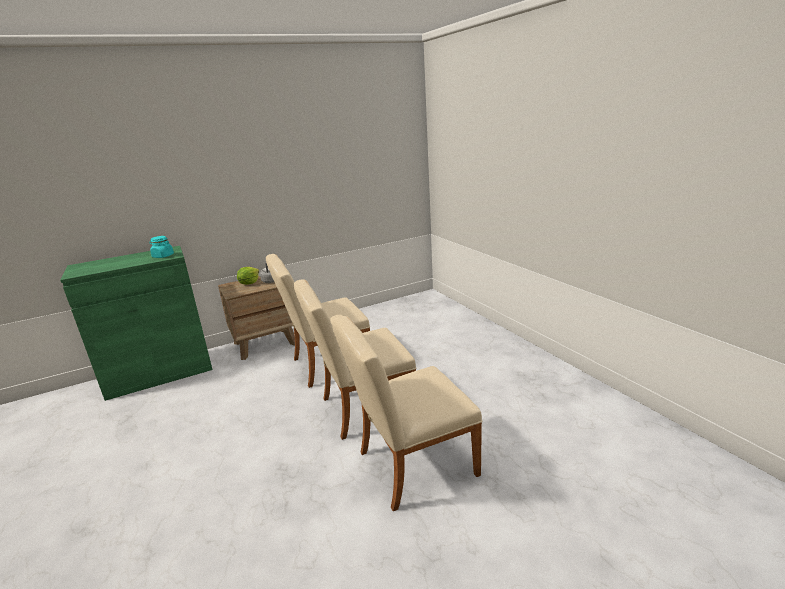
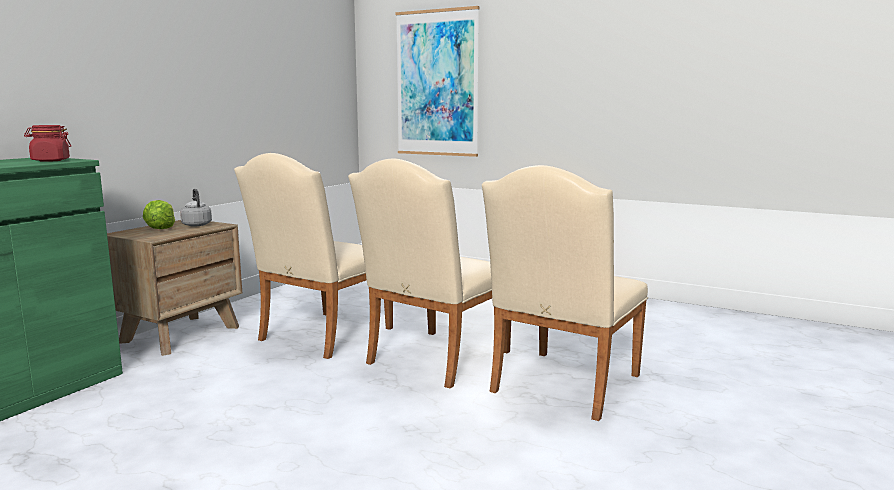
camera: 35 degrees left, 10 degrees down
(163, 256) = (50, 160): turquoise jar -> red jar
(470, 168) = (437, 83): none -> picture

